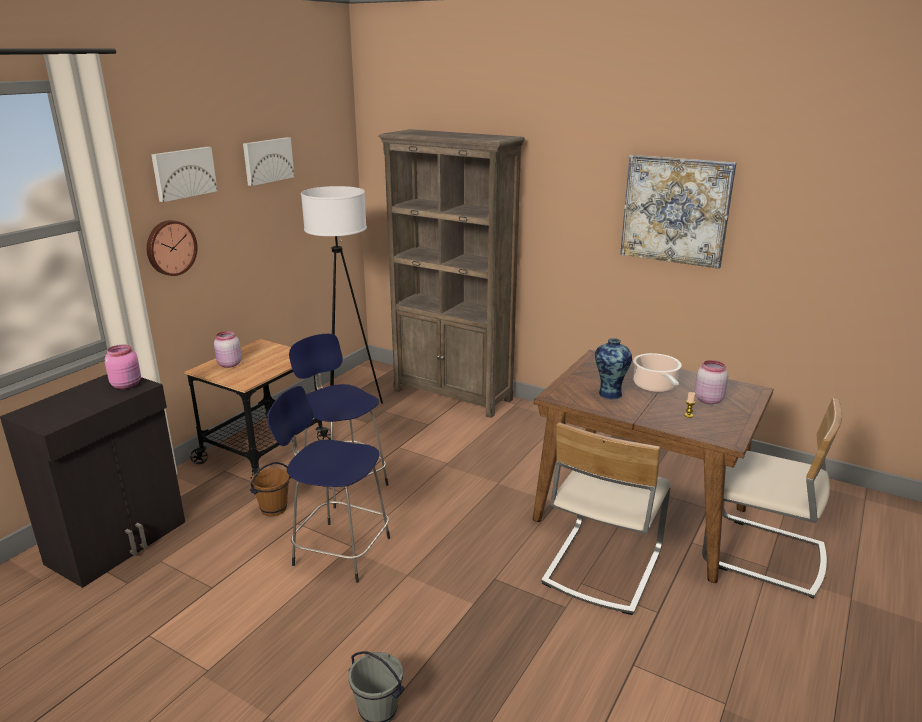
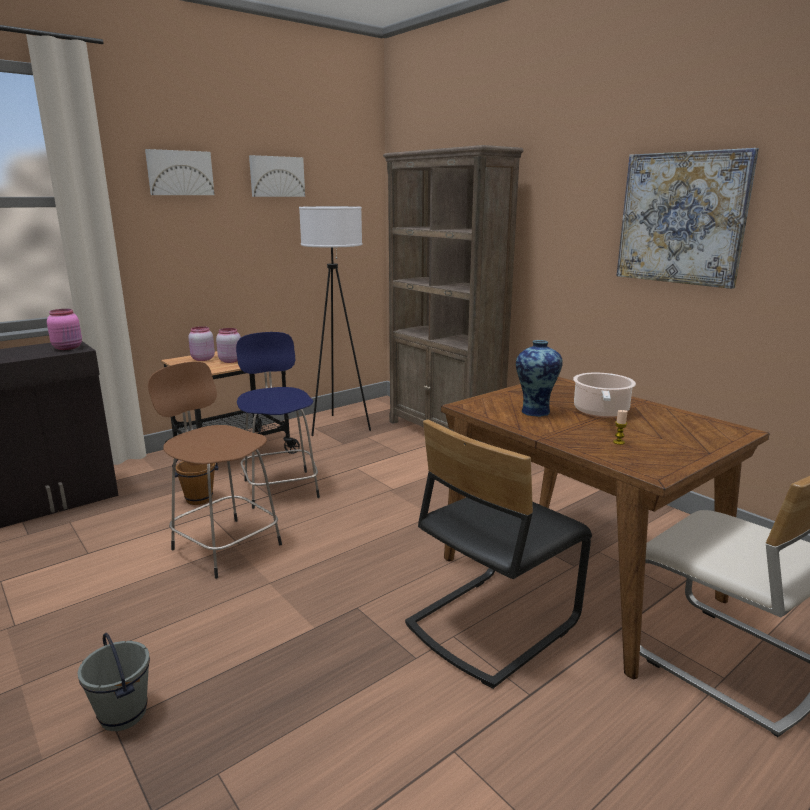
camera: 20 degrees right, 5 degrees down
(170, 247) = (160, 241): wall clock -> none
(339, 550) = (224, 545): blue stool -> brown stool
(601, 566) = (491, 623): beige chair -> black chair
(707, 399) = (660, 431): pink jar -> pink jar (230, 360)

